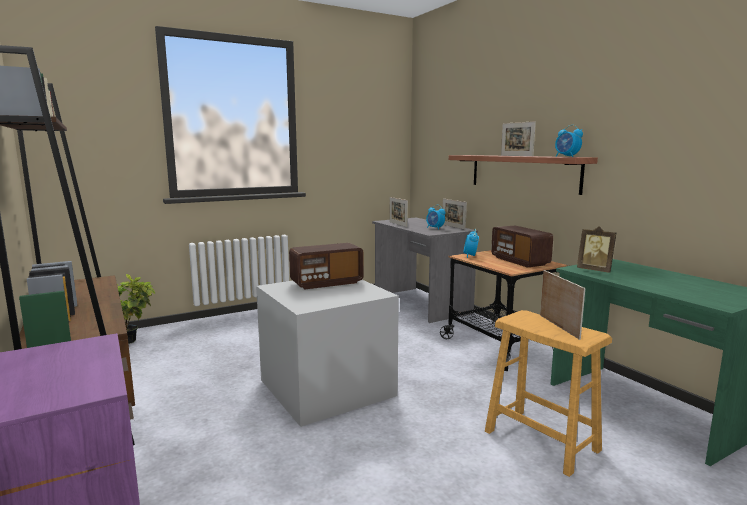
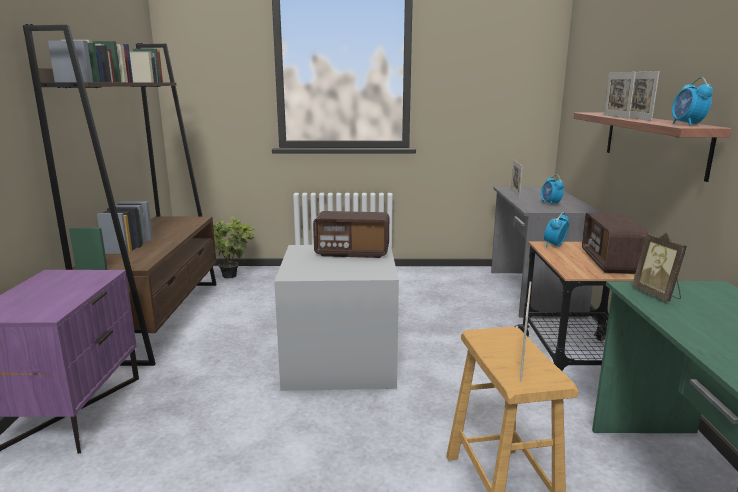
camera: 30 degrees right, 5 degrees up
(453, 226) = (578, 204): picture frame -> picture frame (615, 116)

